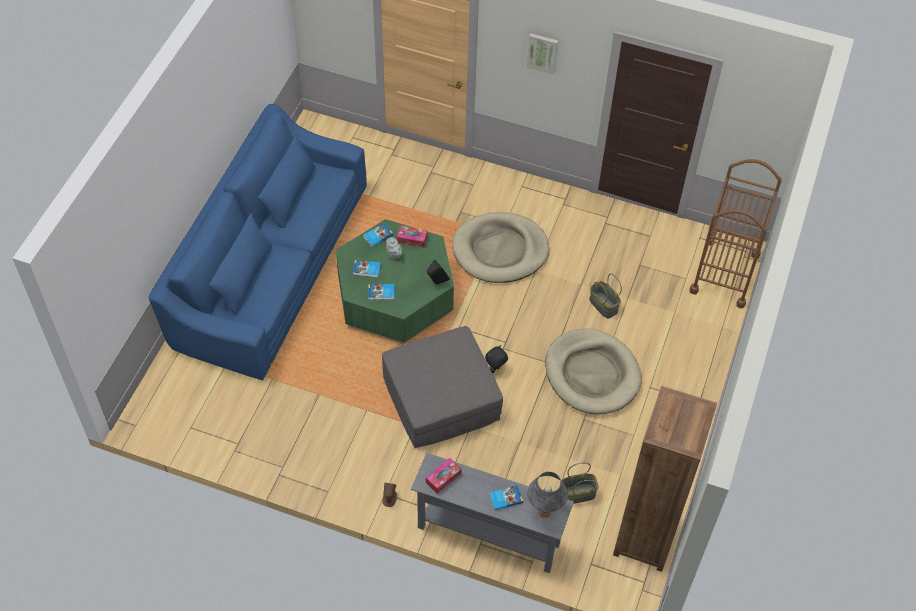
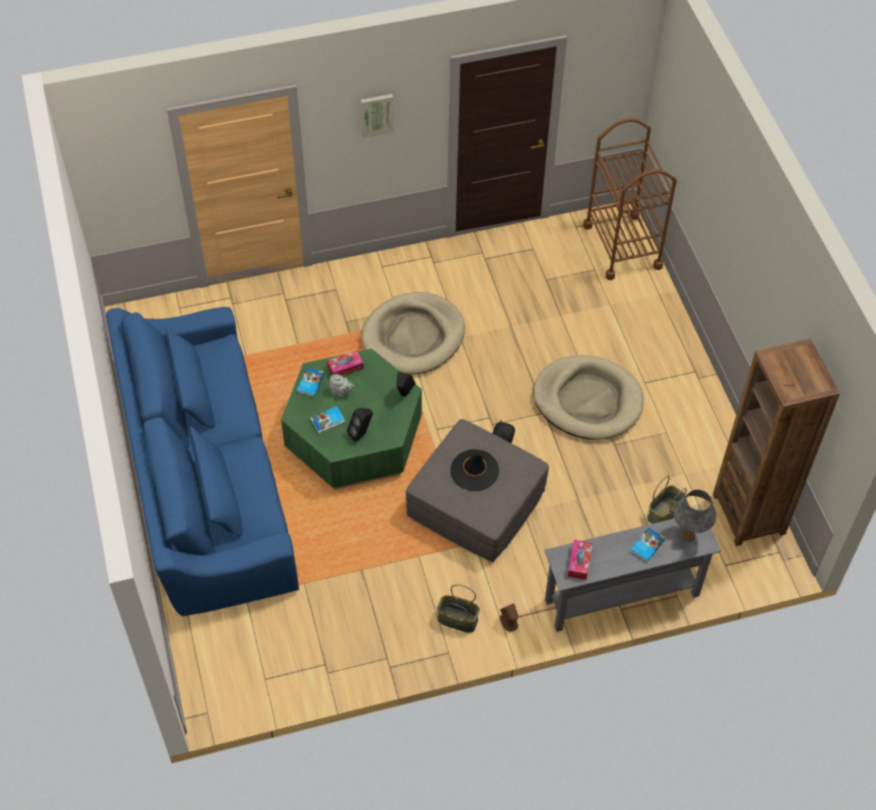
camera: 35 degrees left, 0 degrees up
(381, 293) = (361, 434): book -> black speaker
(440, 368) = (474, 470): none -> black hat
(603, 305) = (545, 334): basket -> basket (457, 620)

